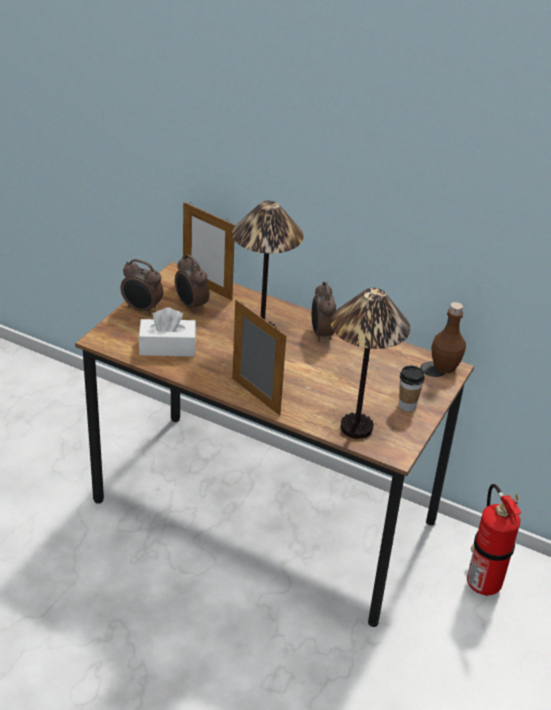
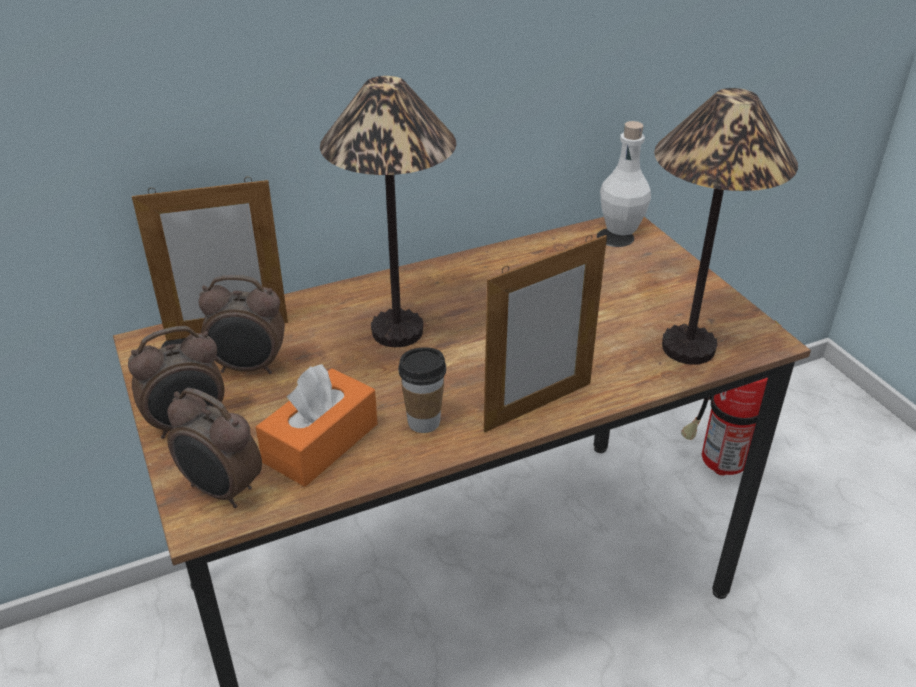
camera: 50 degrees left, 0 degrees up
(167, 347) = (321, 443): white tissue box -> orange tissue box
(255, 396) = (538, 406): picture frame -> picture frame turned 150 degrees clockwise
(321, 334) = (457, 283): alarm clock -> alarm clock (221, 491)
(407, 405) = (673, 287): cup -> cup (423, 422)
(444, 367) = (621, 227): brown bottle -> white bottle

